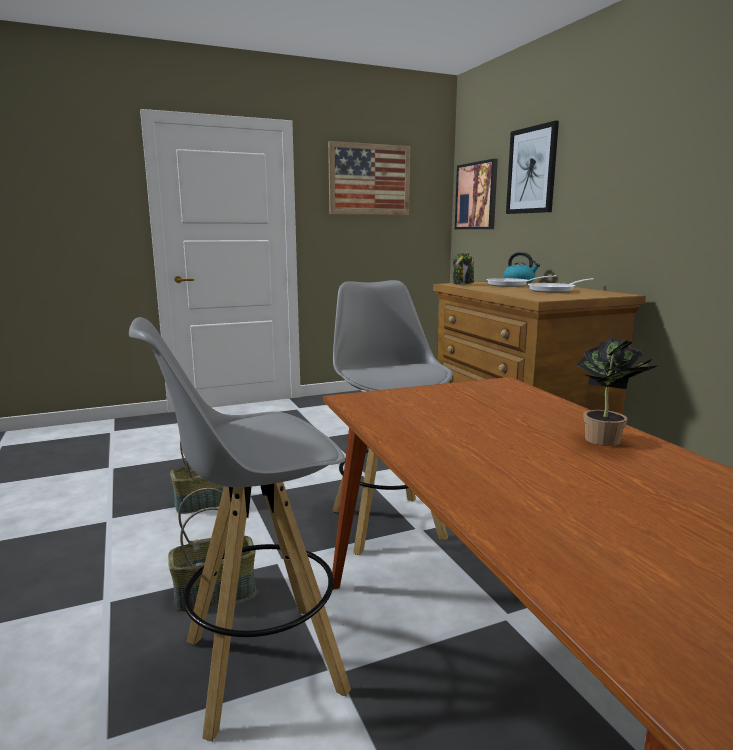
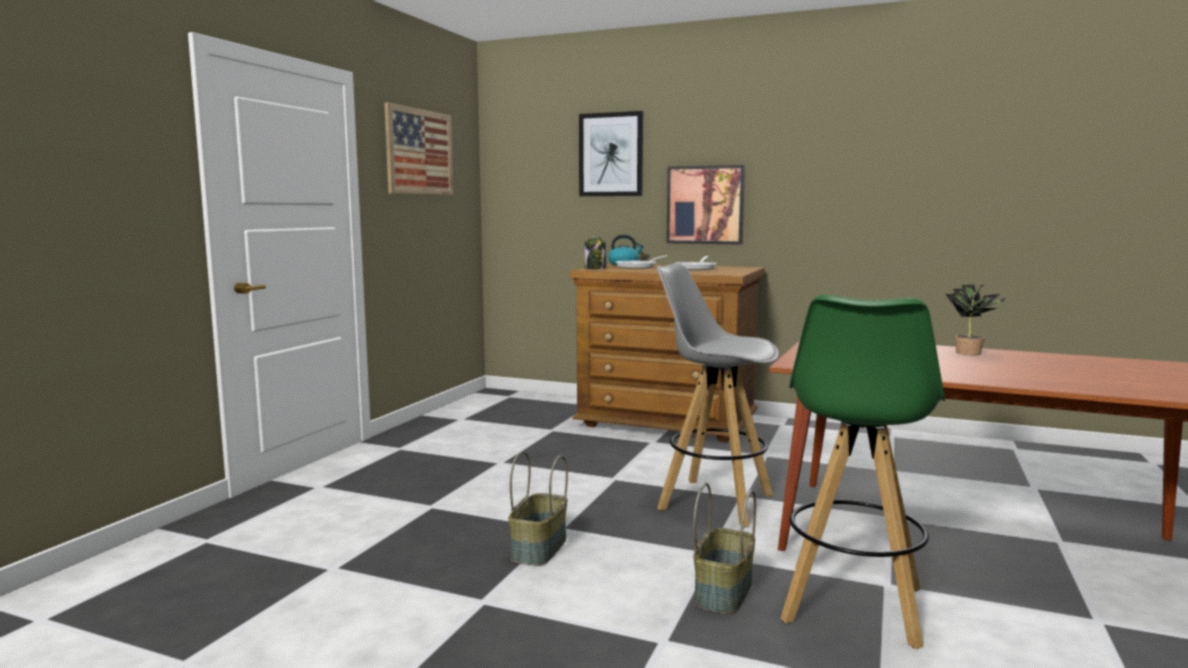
camera: 45 degrees left, 5 degrees down
(259, 665) = (850, 605): grey stool -> green stool
(476, 196) = (526, 176): picture -> picture (705, 205)

